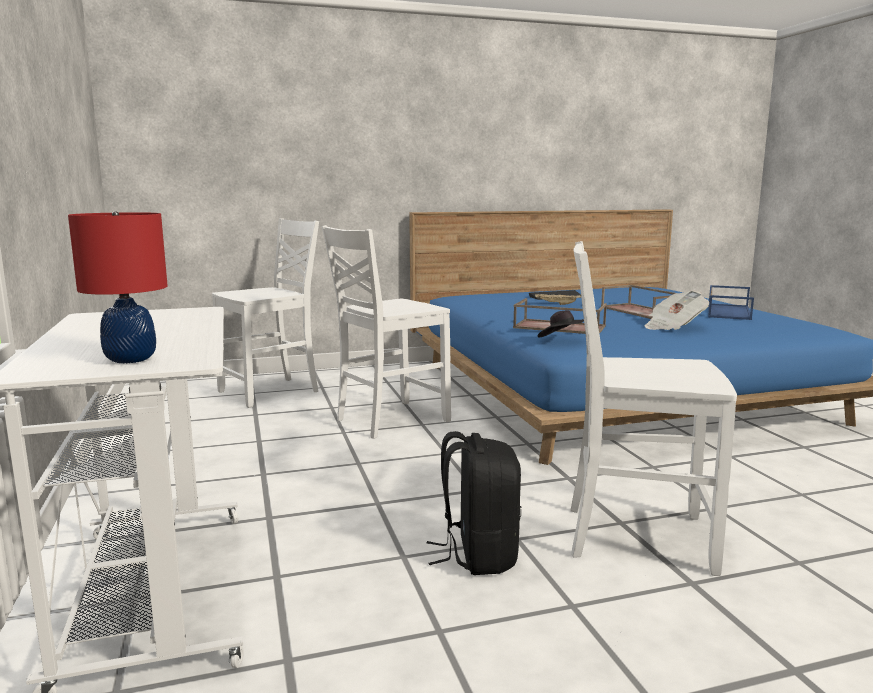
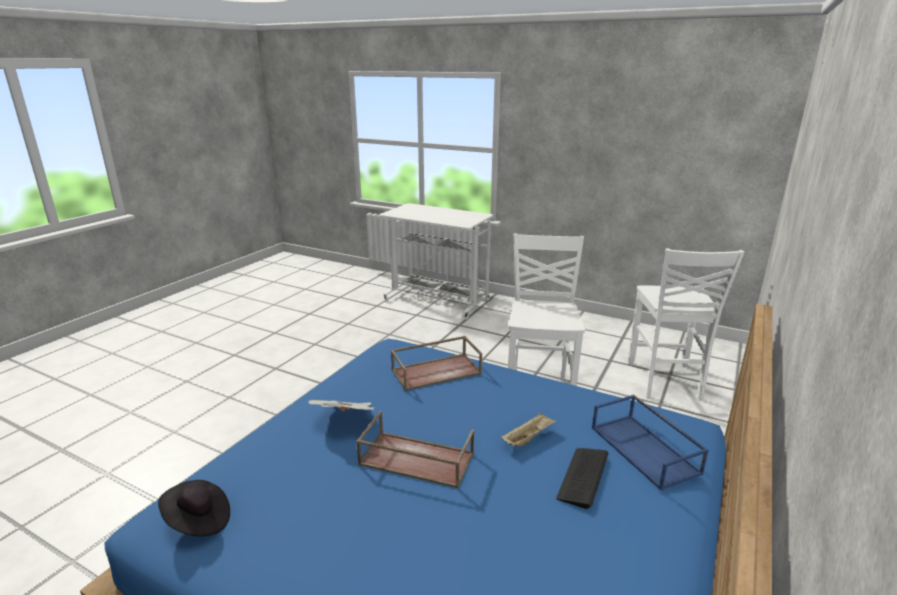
camera: 135 degrees right, 10 degrees up
(132, 359) = (404, 211): red table lamp -> none
(478, 555) = (364, 345): black backpack -> none
(561, 340) = (407, 352): black hat -> black hat (198, 521)
(634, 537) = (310, 378): white chair -> none
(727, 311) = (311, 524): blue tray -> blue tray (646, 450)

